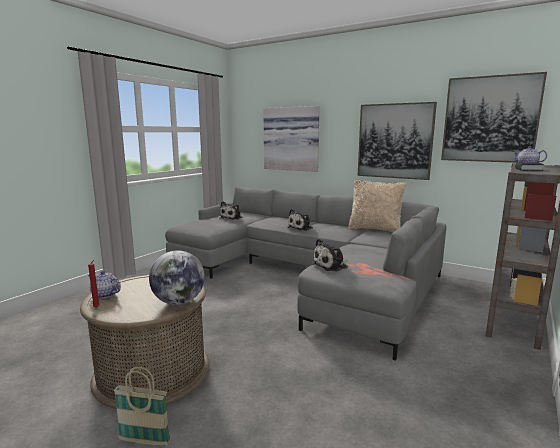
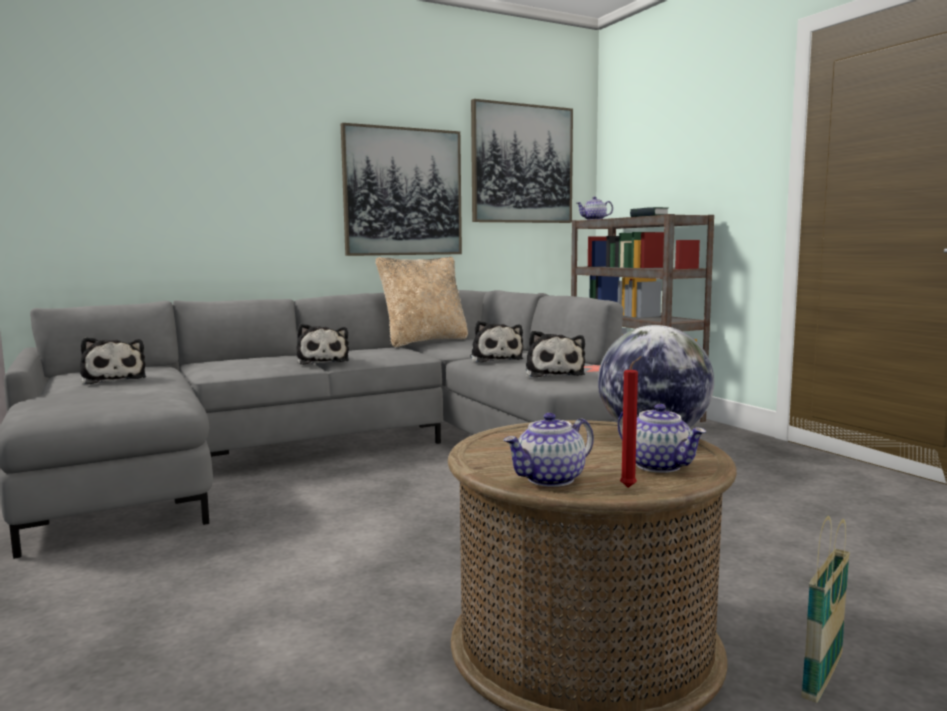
camera: 60 degrees left, 5 degrees down
(131, 309) = (659, 466): none -> teapot
(292, 139) = (183, 183): picture -> none
(352, 249) = (495, 359): none -> plush toy

